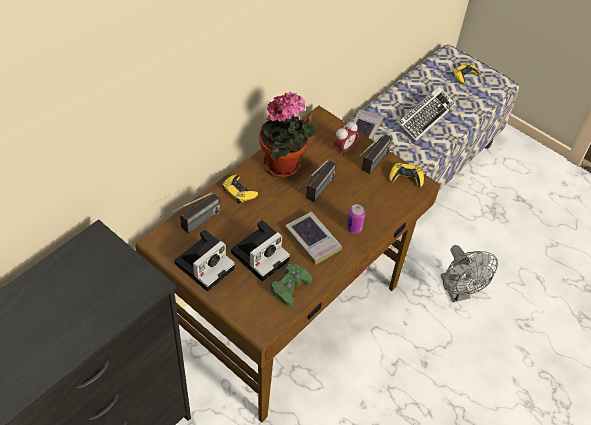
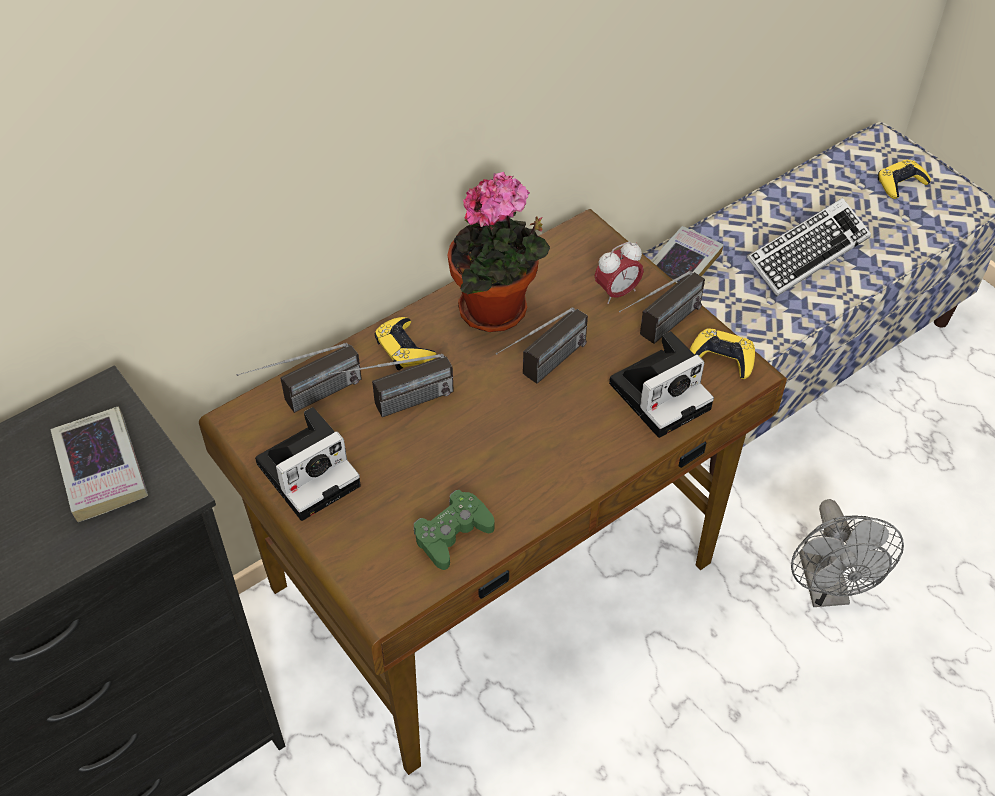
camera: 15 degrees right, 0 degrees up
(242, 223) = (395, 406): none -> radio
(261, 254) = (414, 467): camera -> camera (662, 393)
(312, 240) = (516, 453): book -> book (101, 469)
(354, 228) = (599, 440): can -> none

